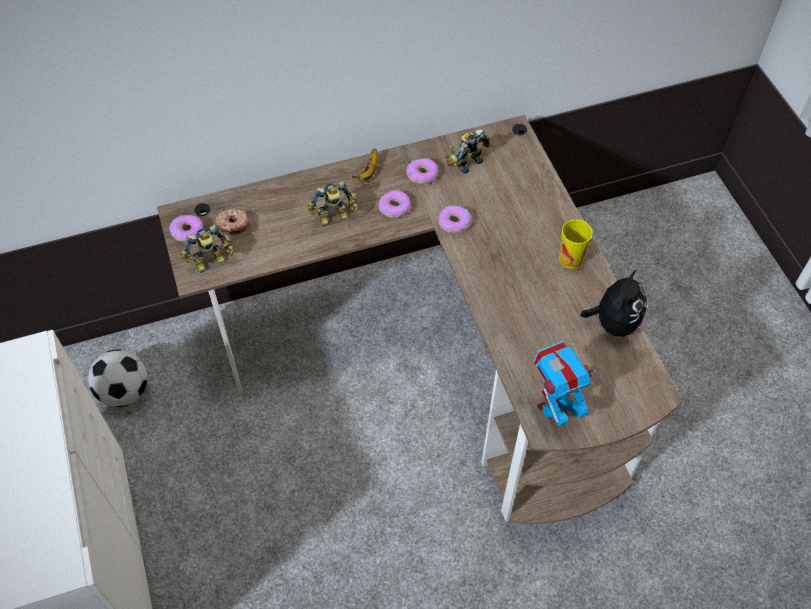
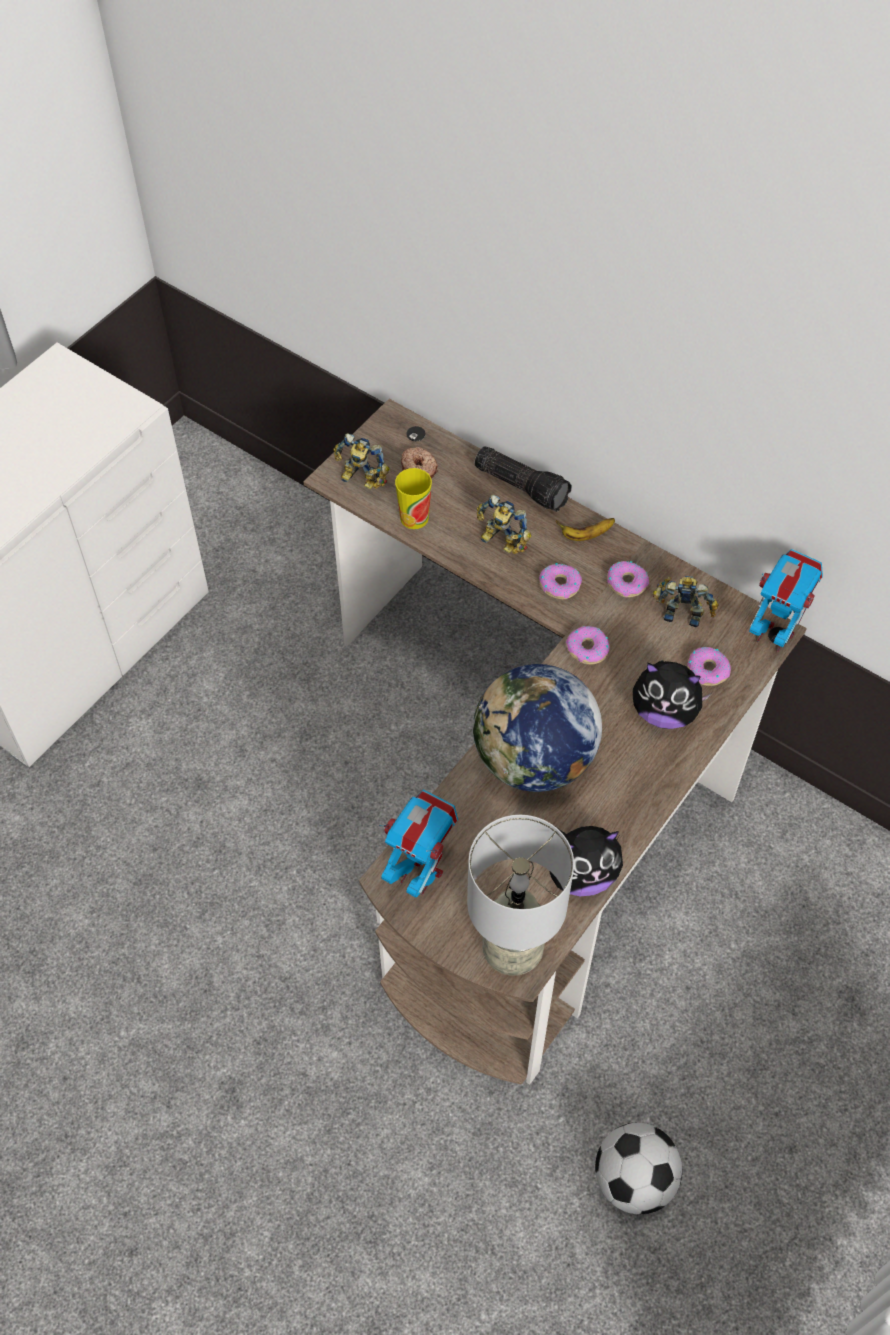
camera: 55 degrees right, 0 degrees up
(125, 392) = (272, 553): football -> football (633, 1180)
(187, 231) = (379, 439): donut -> donut (707, 670)
(300, 180) = (522, 486): none -> flashlight
(514, 298) = (533, 760): none -> globe
(518, 131) = (773, 636): none -> toy robot
(530, 213) = (664, 712): none -> plush toy
(570, 259) = (634, 786): cup -> cup (414, 518)
(643, 390) = (514, 951): none -> grey table lamp

